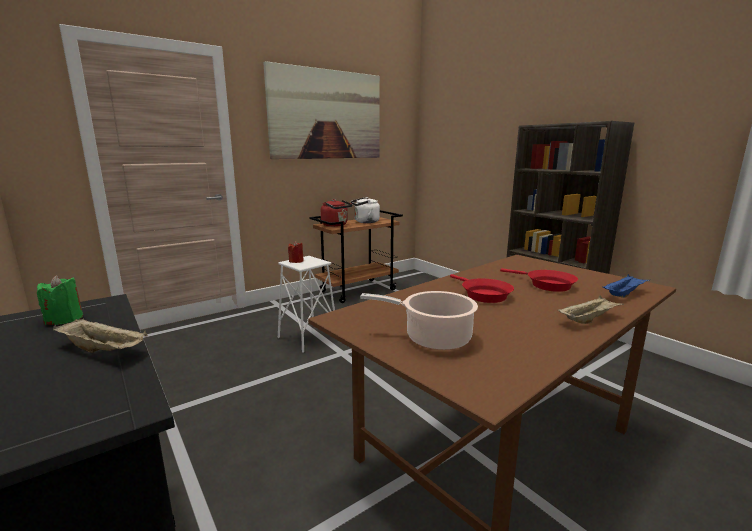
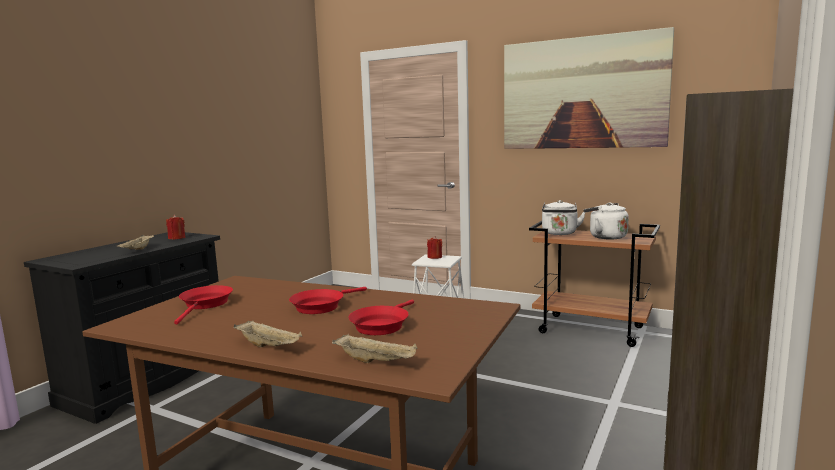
camera: 65 degrees right, 5 degrees down
(64, 319) = (176, 238): green candle -> red candle
(336, 225) = (559, 233): red kettle -> white kettle
(433, 338) = (205, 305): cooking pot -> red frying pan
(624, 294) = (376, 361): blue tray -> beige tray

